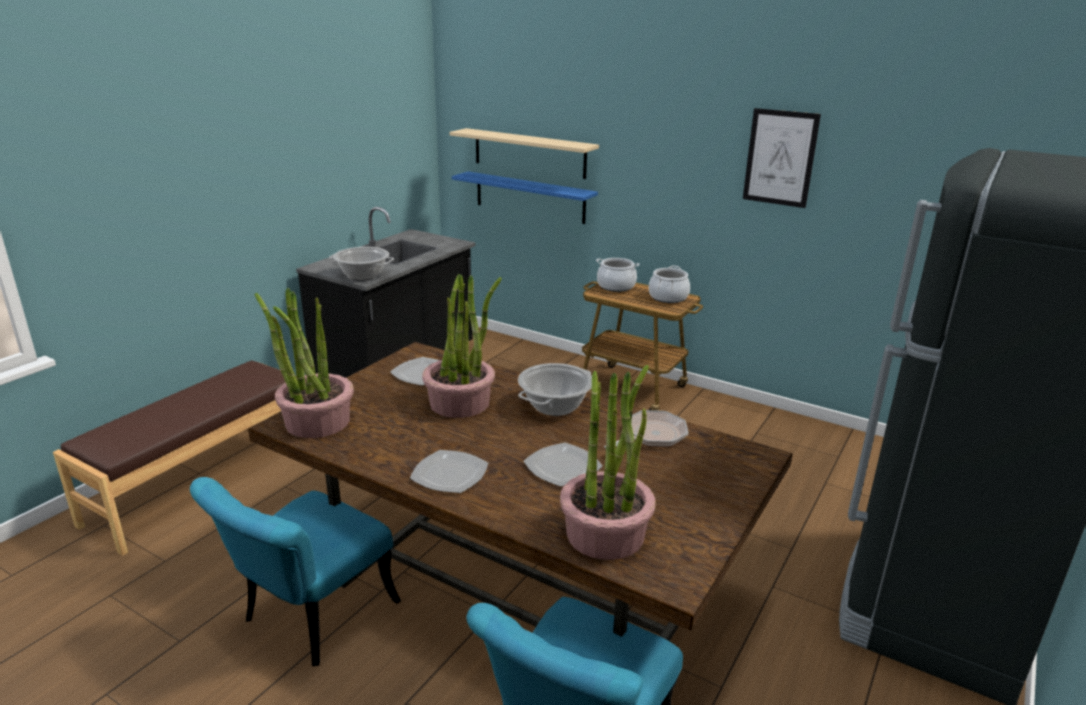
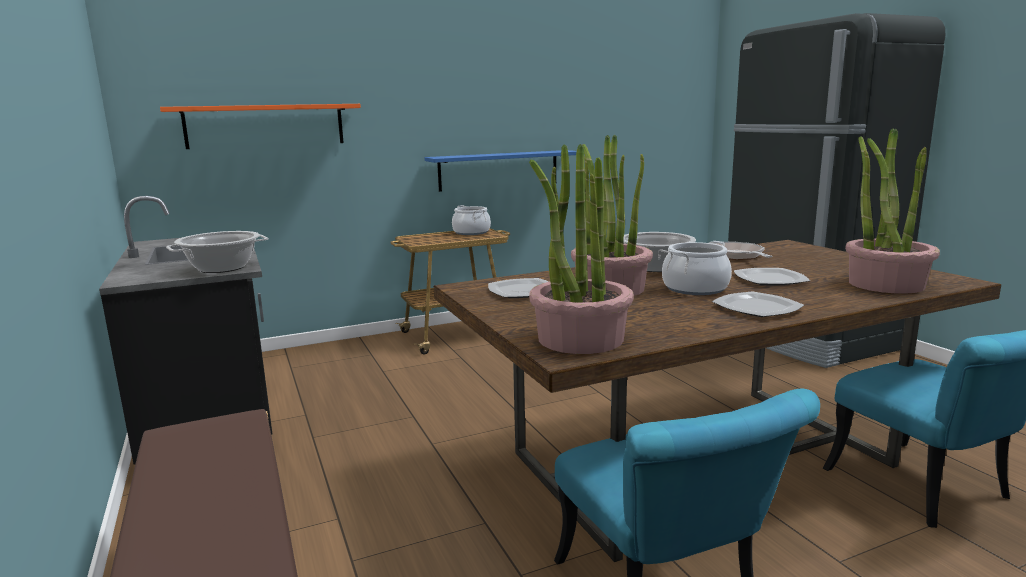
camera: 55 degrees left, 10 degrees down
(529, 153) = (265, 126): beige shelf -> orange shelf
(529, 197) = (272, 177): blue shelf -> blue shelf (499, 170)
(616, 286) = (419, 238): cooking pot -> cooking pot (695, 288)
(780, 158) = (523, 94): picture -> none

